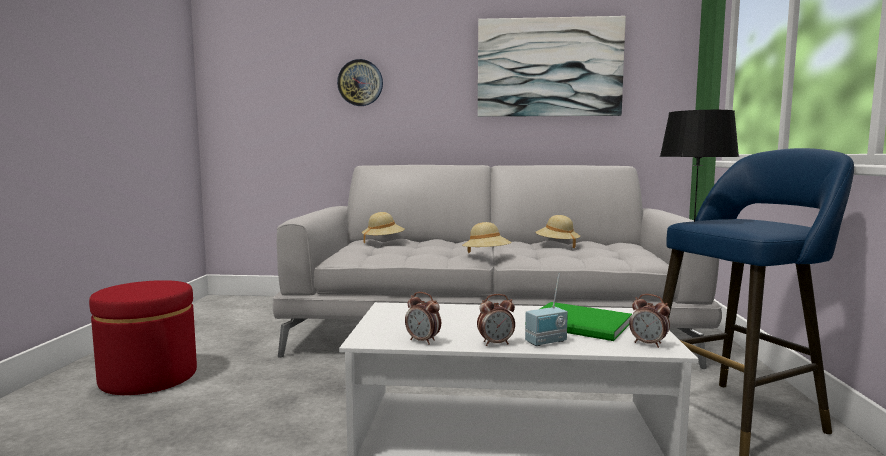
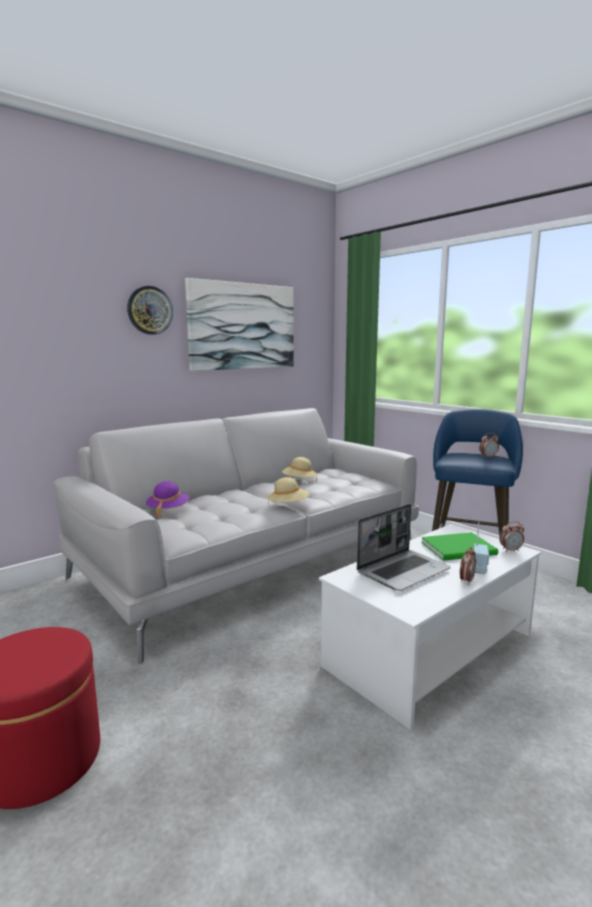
camera: 45 degrees left, 5 degrees up
(360, 83) = (68, 336): wall clock -> wall clock (149, 310)
(383, 241) = (168, 510): beige hat -> purple hat
(423, 341) = (436, 597): alarm clock -> alarm clock (488, 457)
(456, 319) = (403, 571): none -> laptop
(693, 221) = (455, 462): black table lamp -> none

